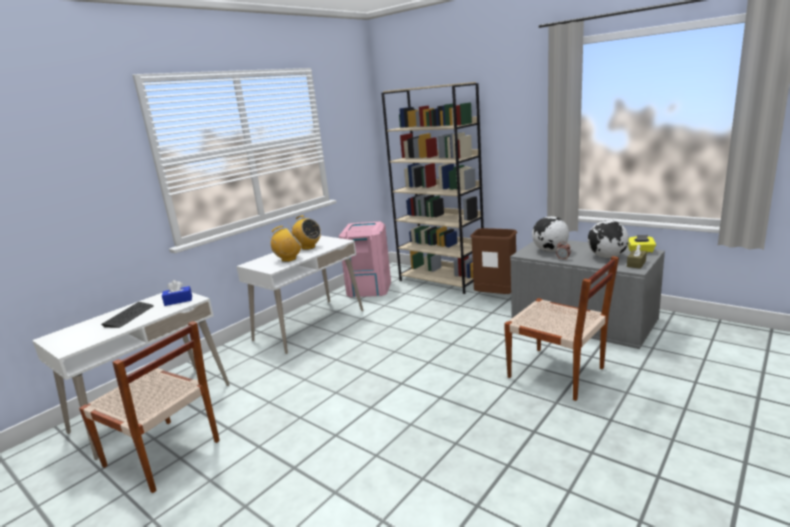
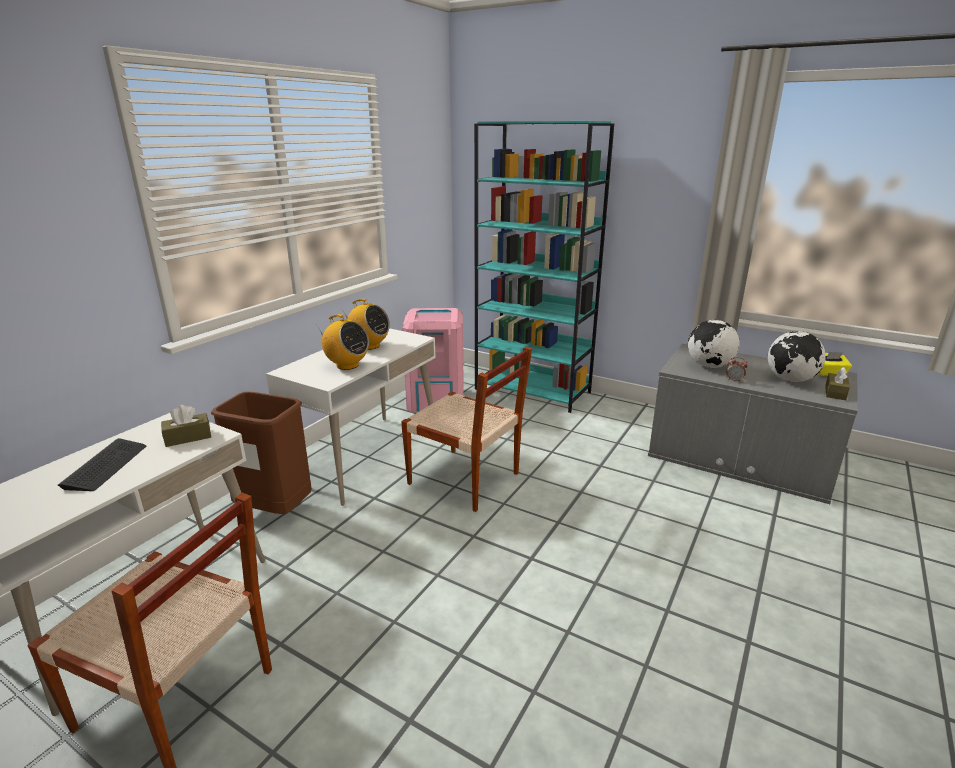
camera: 10 degrees left, 5 degrees up
(178, 301) = (188, 437): blue tissue box -> brown tissue box
(288, 259) = (347, 365): radio -> radio turned 60 degrees clockwise
(442, 280) = (533, 390): beige bookcase -> turquoise bookcase
(495, 297) = (613, 419): brown trash can -> brown trash can (275, 510)
(558, 374) = (743, 543): chair -> chair (466, 480)

